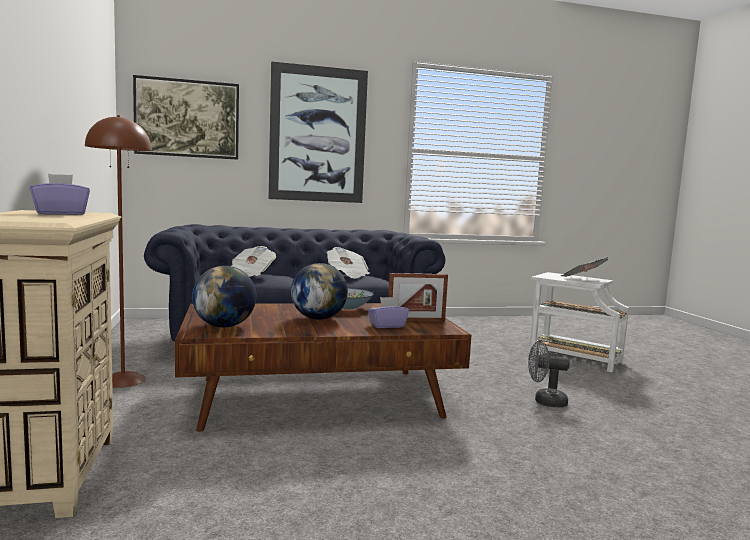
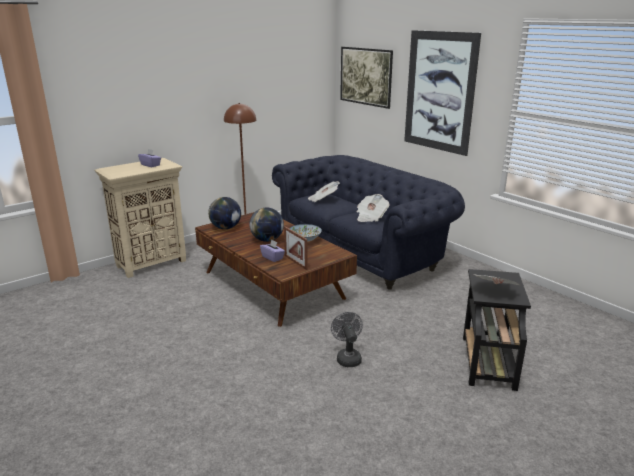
camera: 65 degrees right, 15 degrees up
(572, 358) = (487, 361): white side table -> black side table

